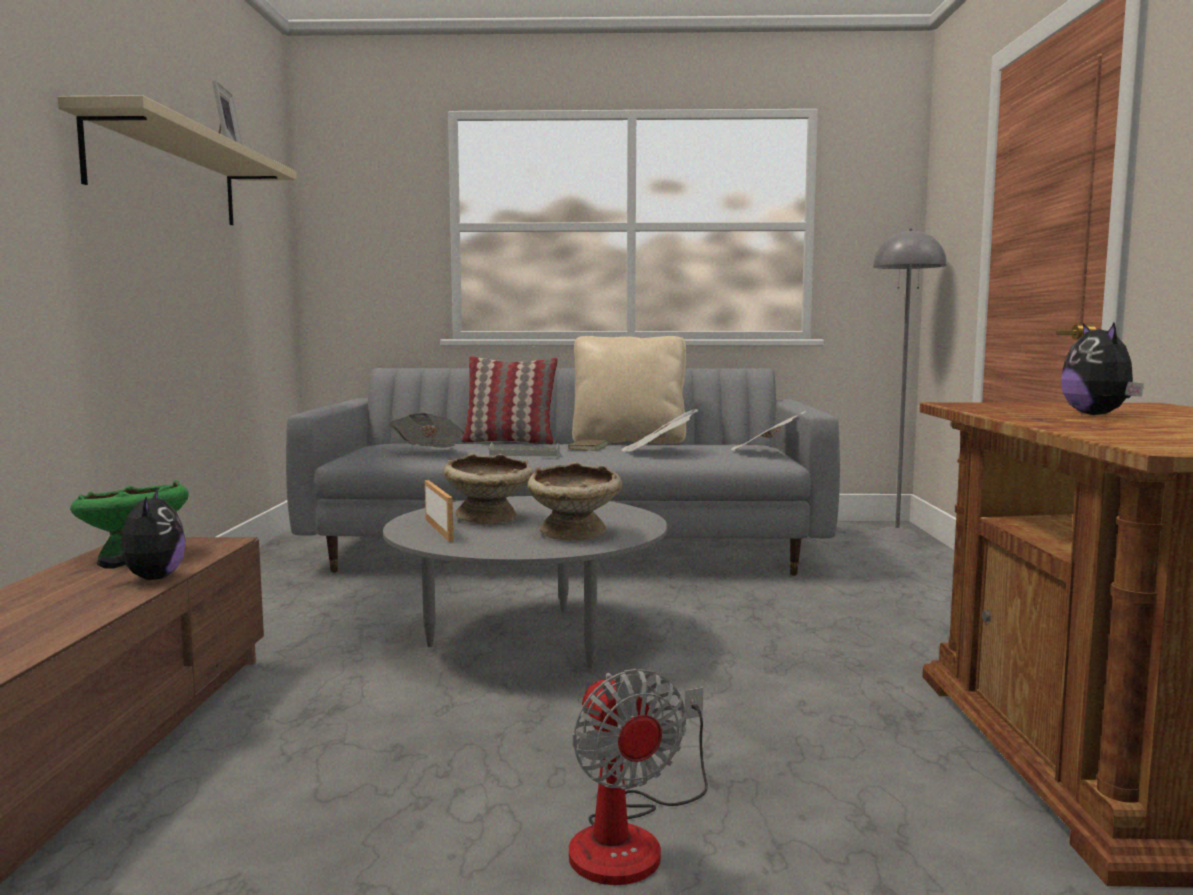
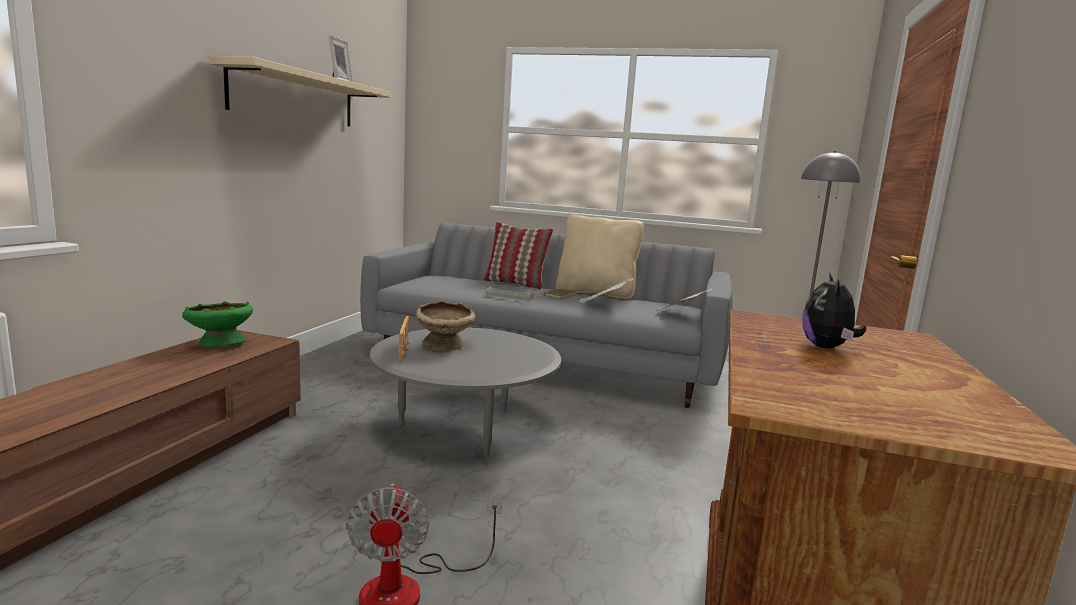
camera: 15 degrees right, 5 degrees up
(150, 579) = (209, 364): plush toy -> none
(429, 452) = (452, 287): newspaper -> none
(575, 534) = (483, 367): beige bowl -> none

